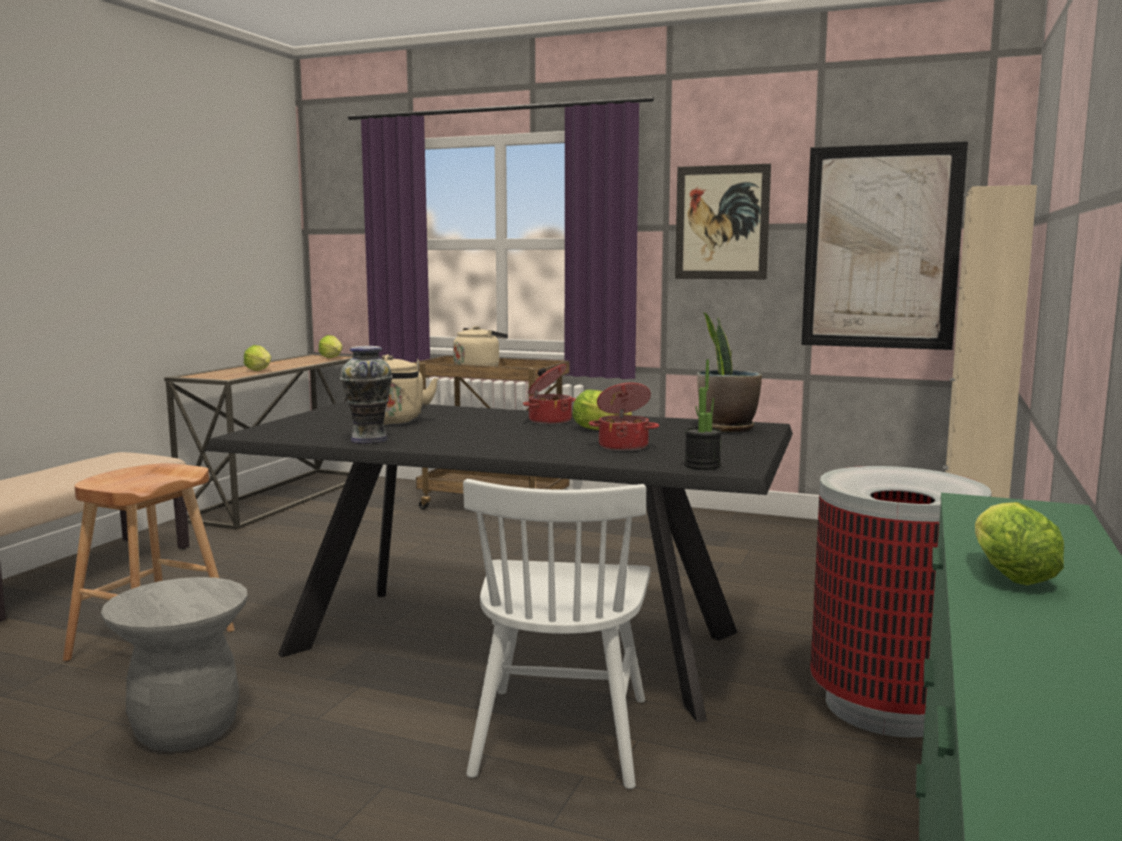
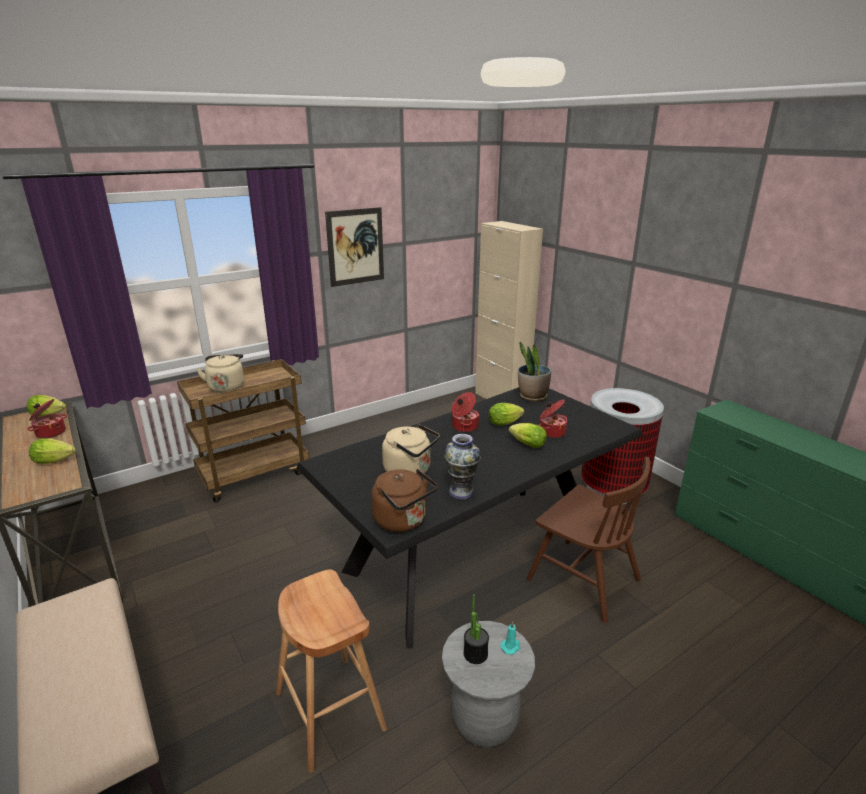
camera: 55 degrees left, 15 degrees up
(202, 606) = (511, 646): none -> turquoise candle
(272, 434) = (403, 521): none -> brown kettle
(303, 362) = (50, 432): none -> cooking pot
(561, 735) = (583, 579): white chair -> brown chair
(702, 466) = (608, 431): potted plant -> potted plant (475, 654)
(880, 247) = (437, 252): picture -> none
(1007, 573) = (805, 446): lettuce -> lettuce (525, 444)

